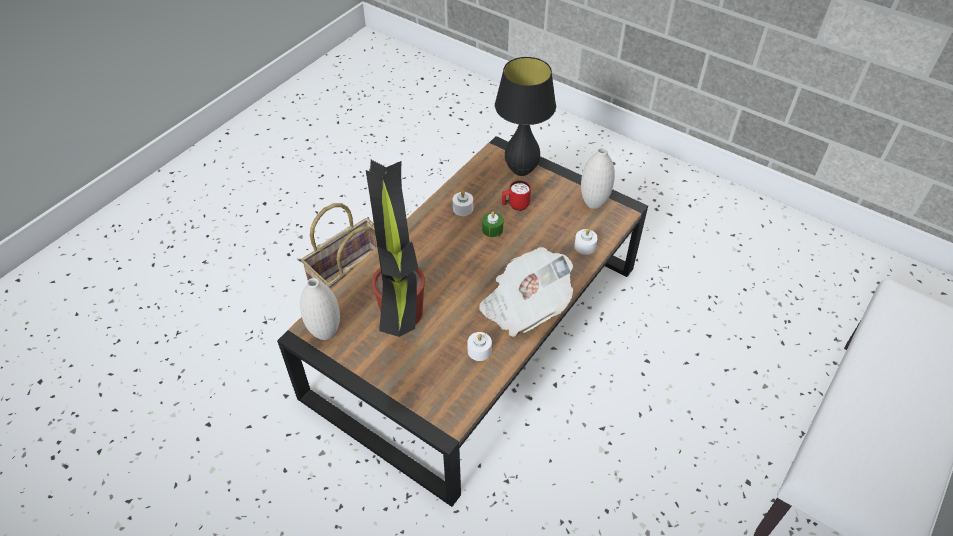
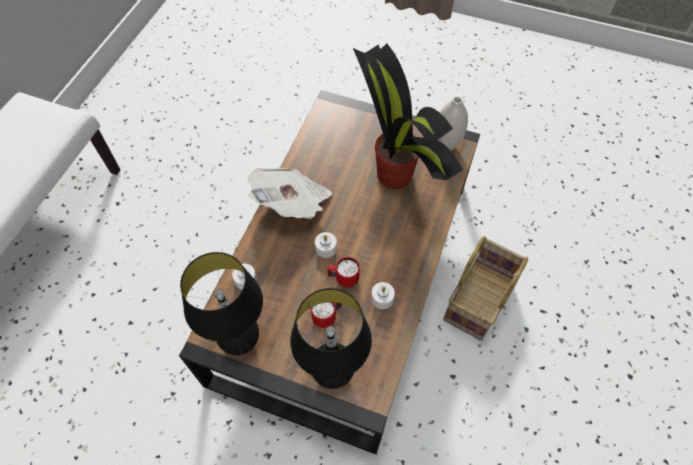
camera: 165 degrees right, 10 degrees up
(479, 351) = (320, 158): white candle -> white candle (326, 248)
(492, 229) = (343, 279): green candle -> red mug
(593, 203) = (241, 341): white vase -> black table lamp

